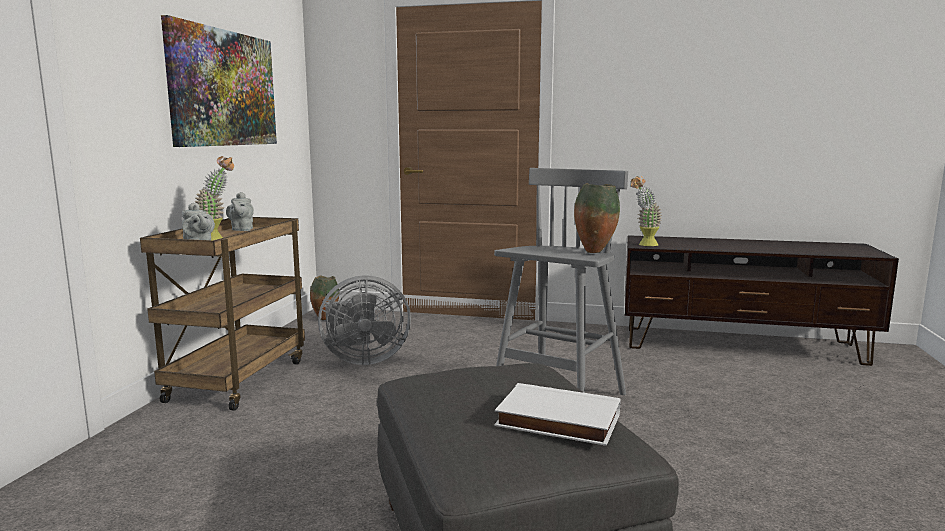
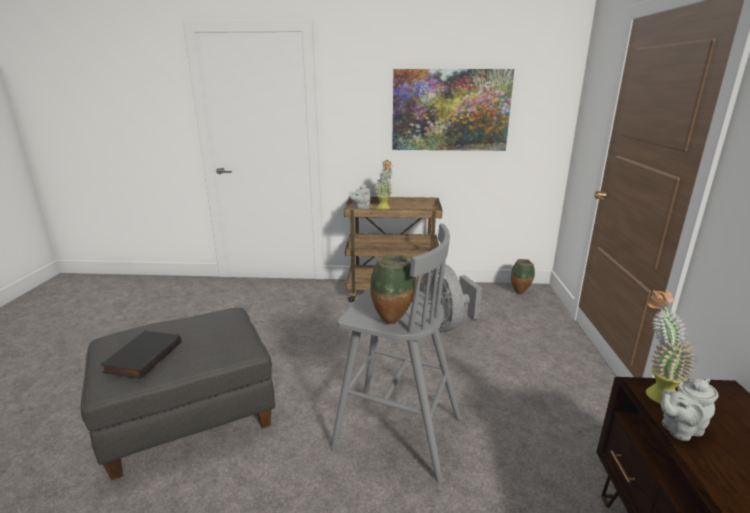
camera: 80 degrees right, 10 degrees up
(242, 230) = (423, 207): grey teapot -> grey teapot (679, 429)
(556, 421) = (143, 356): white book -> black book

